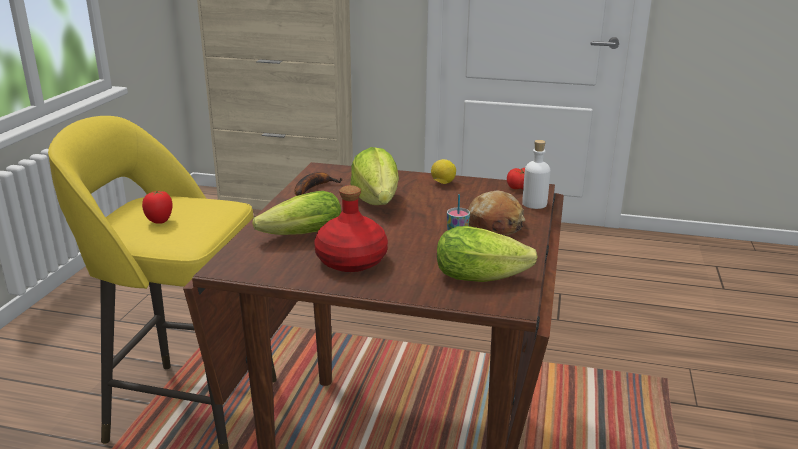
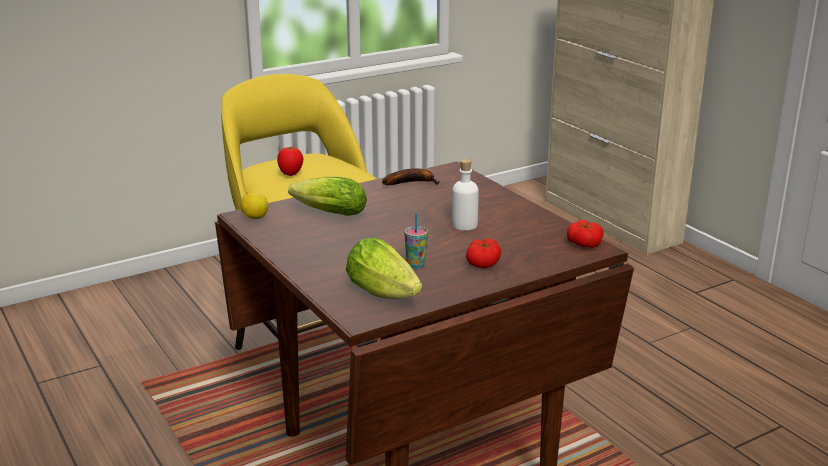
camera: 45 degrees right, 0 degrees up
(352, 260) = (324, 243): red bottle -> none
(377, 201) = (435, 209): lettuce -> none
(443, 183) = (522, 214): lemon -> lemon (254, 218)
(495, 225) = (483, 263): bread -> tomato
(534, 204) = (560, 260): white bottle -> white bottle (464, 225)

